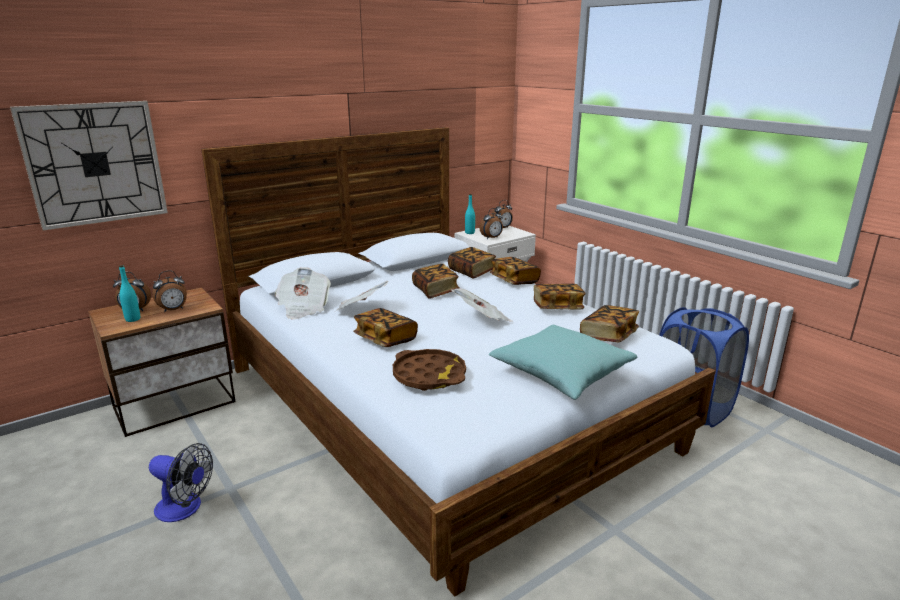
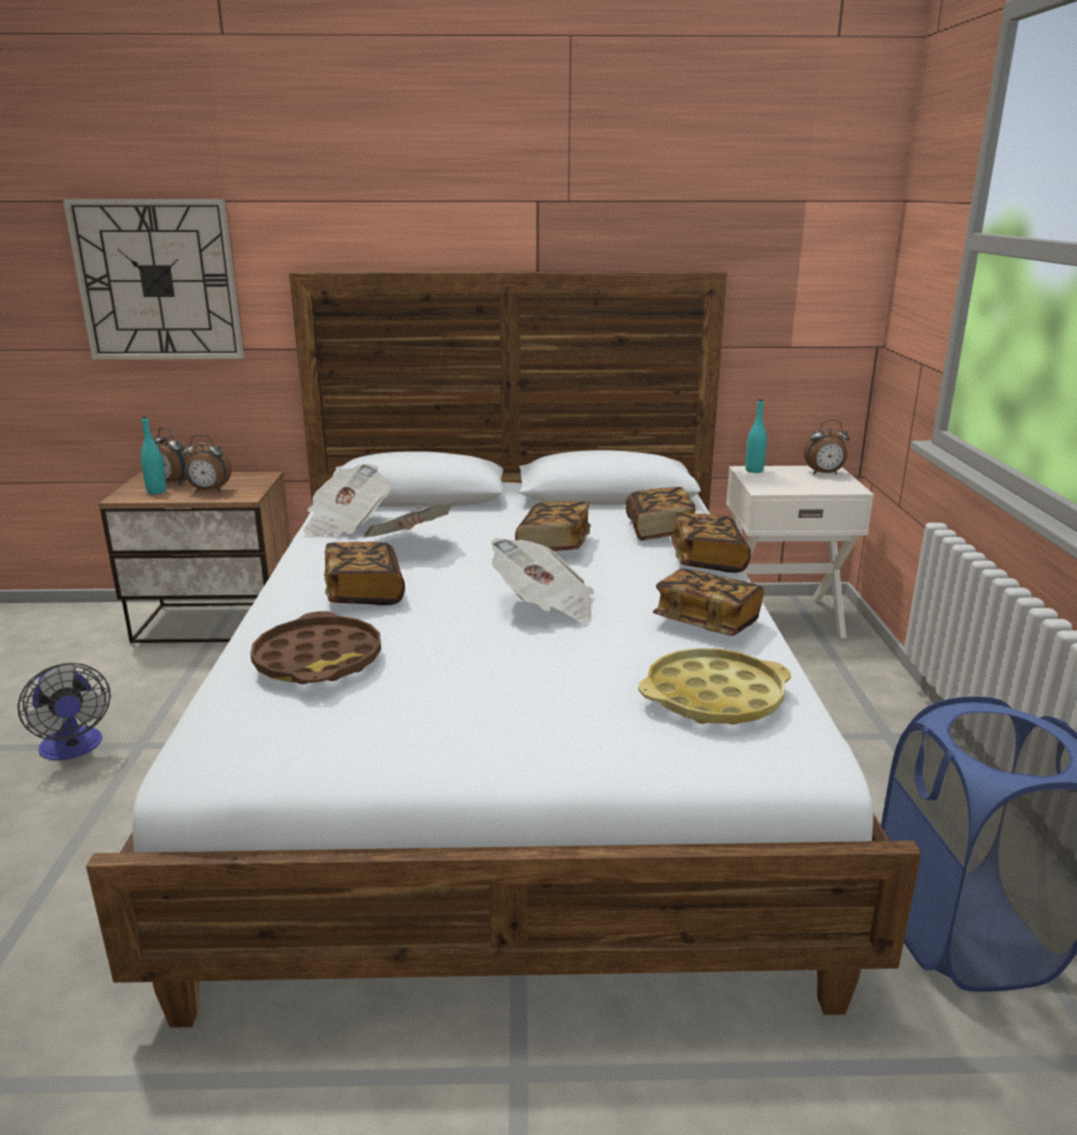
camera: 35 degrees right, 0 degrees up
(492, 238) = (778, 485): alarm clock -> none
(561, 374) = (517, 730): turquoise pillow -> none
(608, 336) = (714, 697): book -> yellow tray

